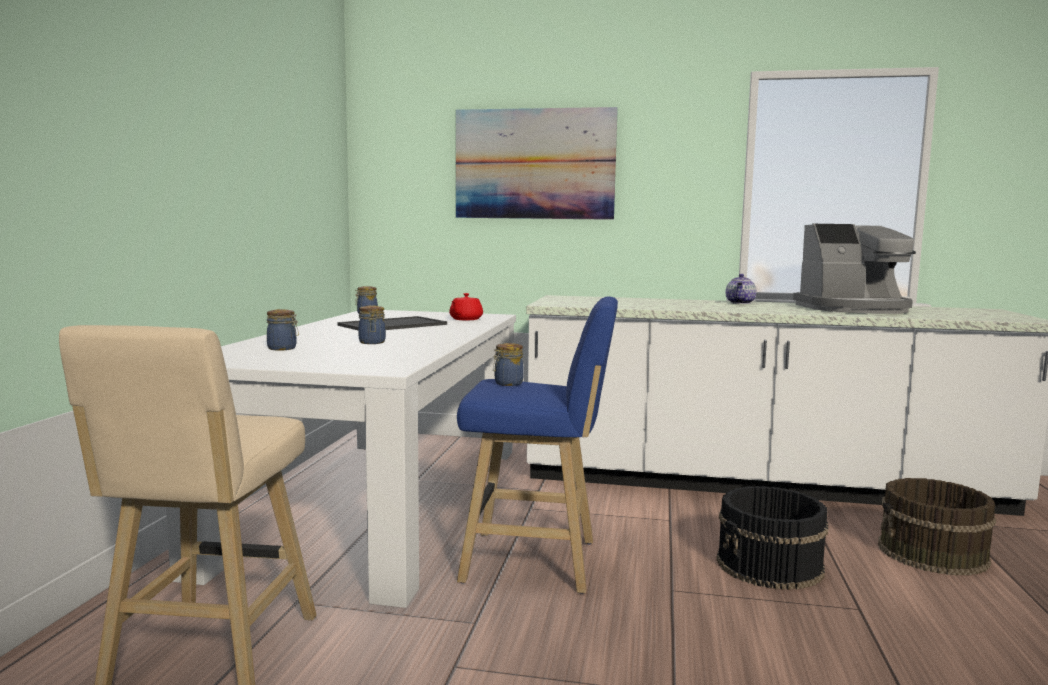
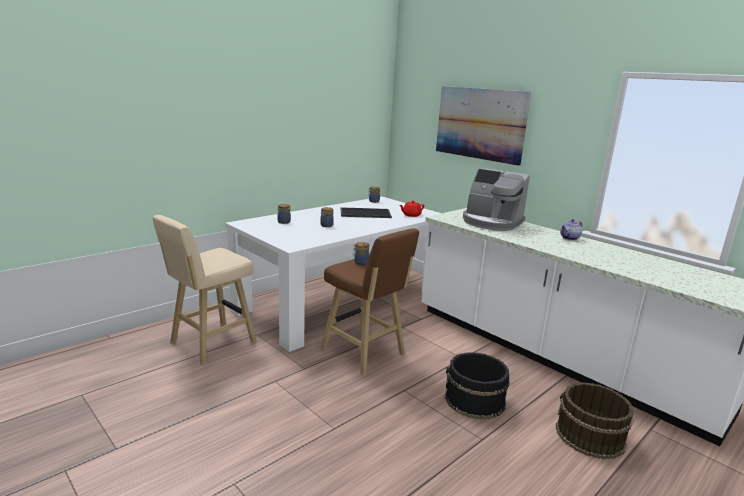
camera: 35 degrees right, 10 degrees up
(537, 562) = (365, 354): blue stool -> brown stool
(854, 309) = (634, 261): coffee machine -> coffee machine (491, 222)

